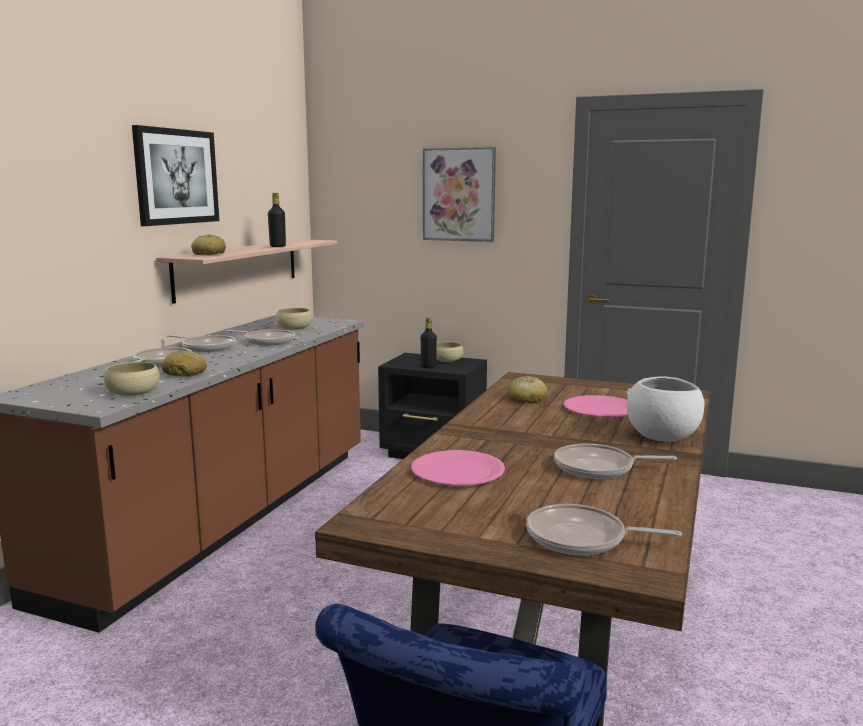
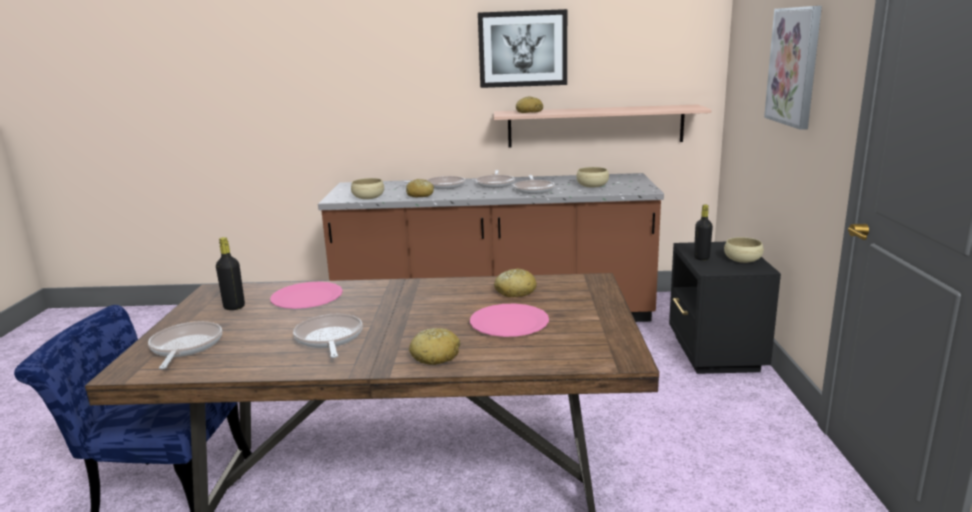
camera: 70 degrees right, 5 degrees up
(277, 246) = (615, 110): black bottle -> black bottle (234, 307)
(661, 436) = (435, 356): white bowl -> bread

